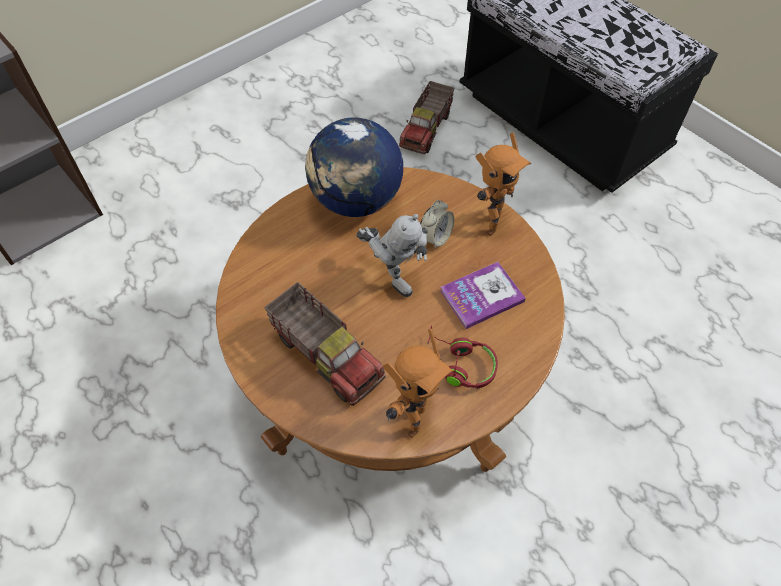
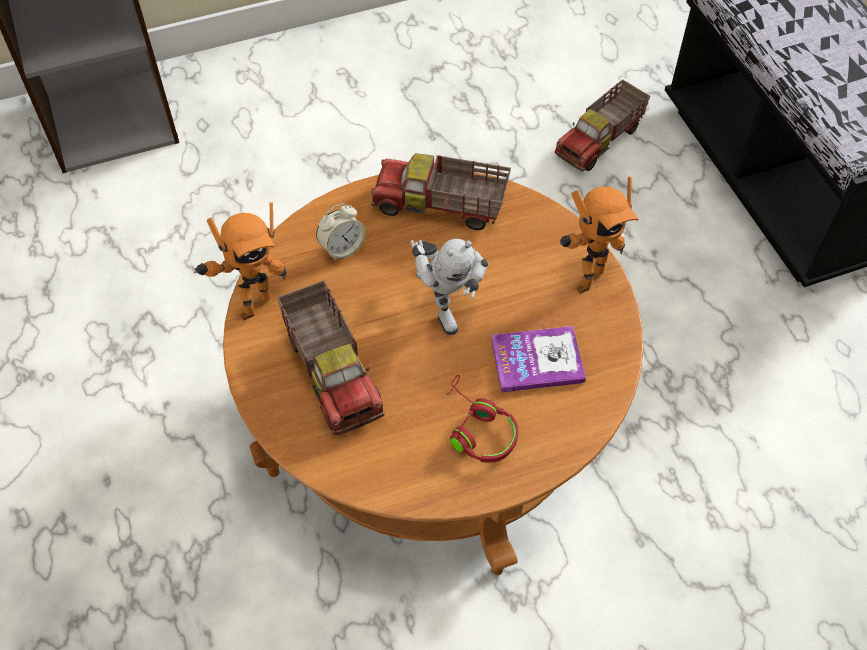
camera: 20 degrees right, 0 degrees up
(356, 201) = (440, 207): globe -> toy truck
(411, 420) = (394, 472): toy robot -> toy robot (252, 304)
(435, 238) = (513, 277): alarm clock -> alarm clock (342, 248)

